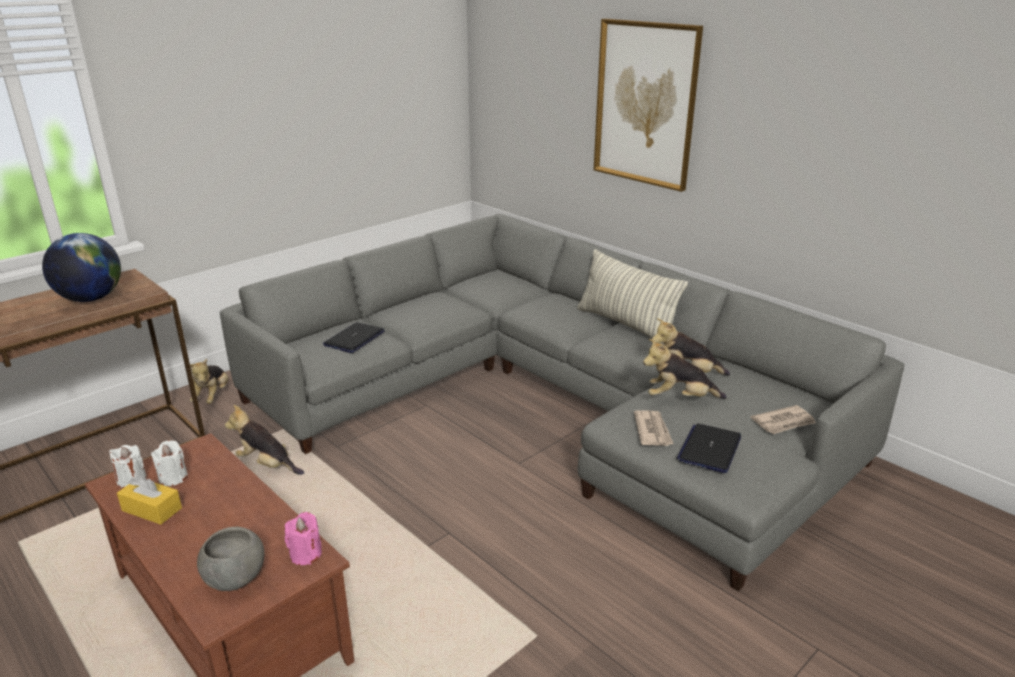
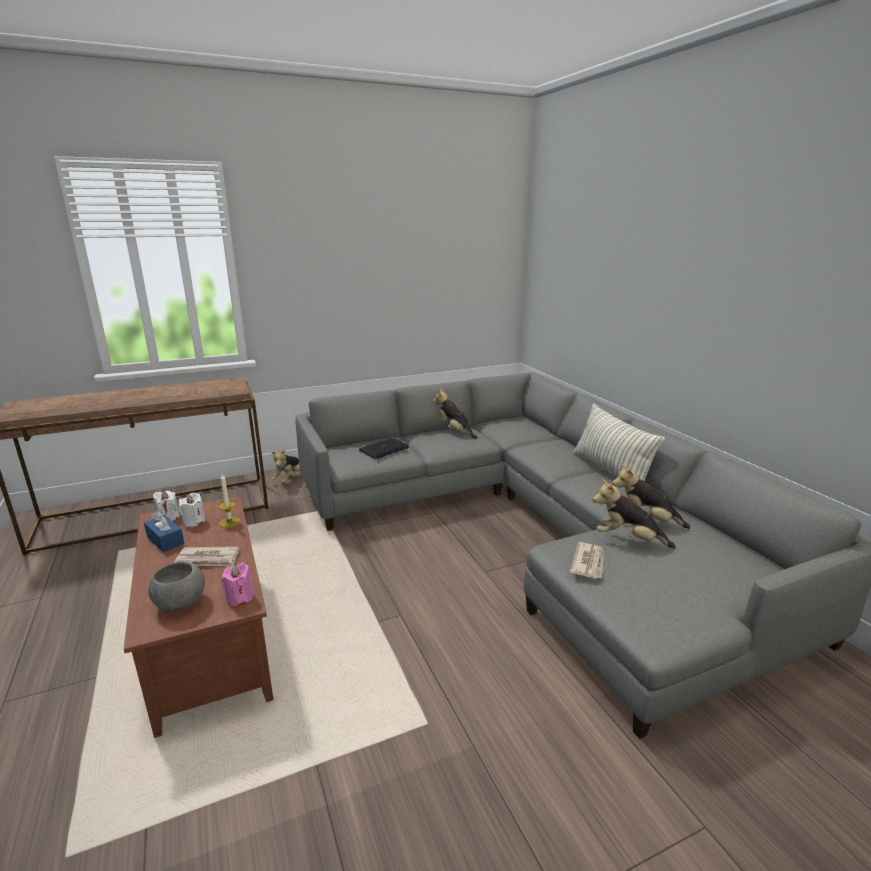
camera: 20 degrees right, 5 degrees down
(91, 299) = (200, 391): globe -> none
(152, 509) = (165, 540): yellow tissue box -> blue tissue box
(223, 469) = (229, 522): none -> candle
(267, 464) = (298, 533): plush toy -> plush toy (454, 431)
(645, 104) = (653, 282): picture -> none
(709, 449) = (636, 590): laptop -> none
(784, 422) = (727, 581): newspaper -> newspaper (208, 559)

